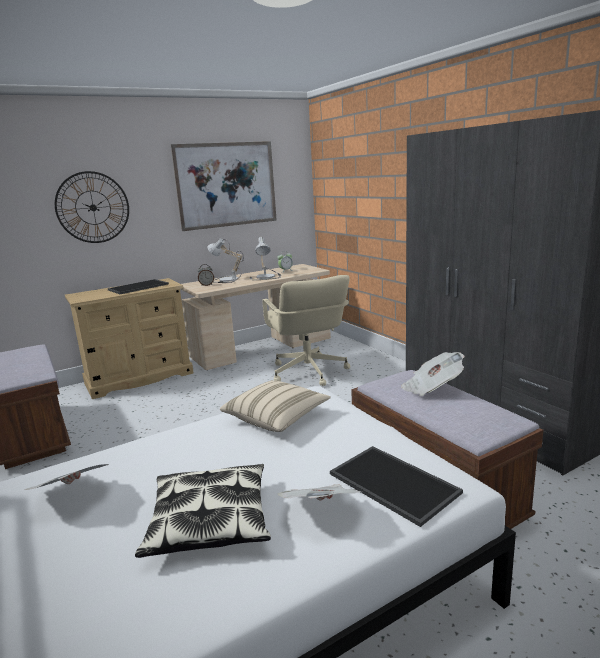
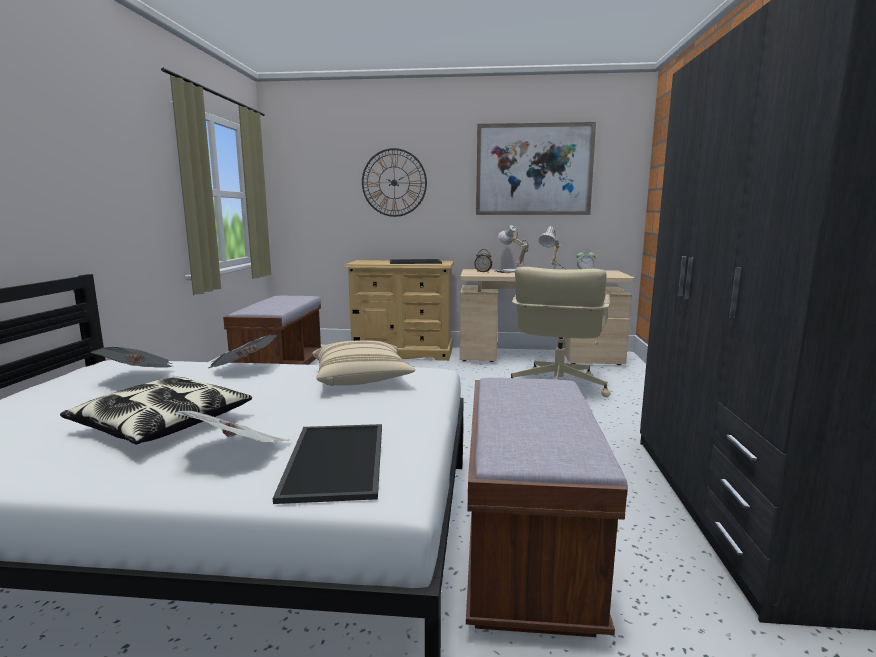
camera: 35 degrees right, 5 degrees down
(432, 388) = (552, 399): newspaper -> newspaper (244, 369)

